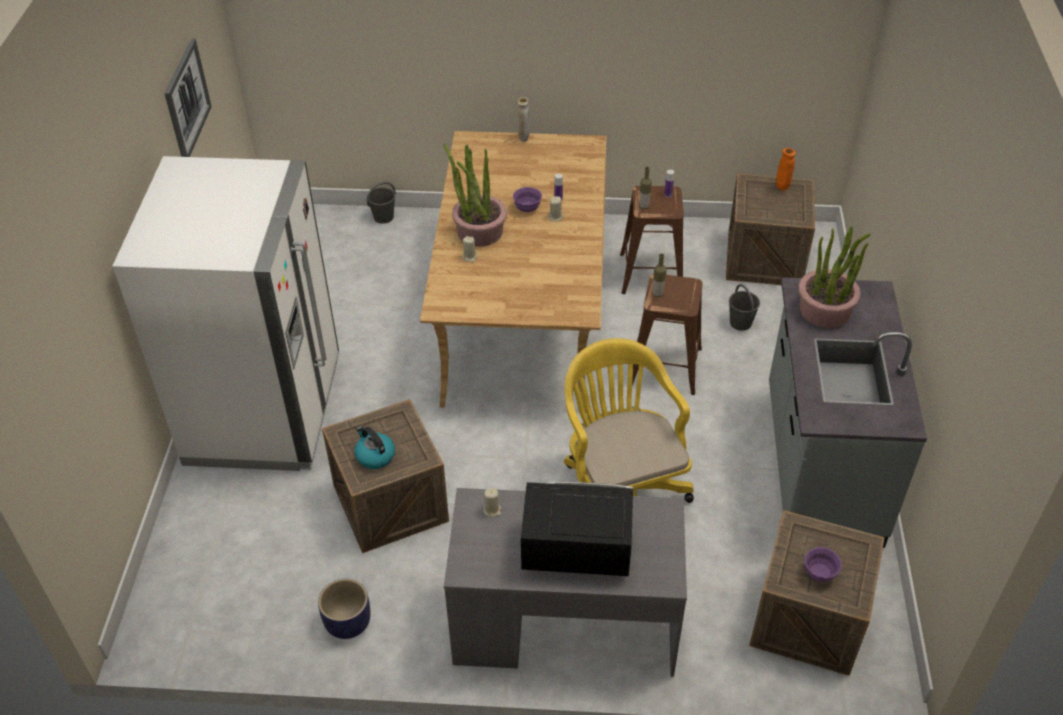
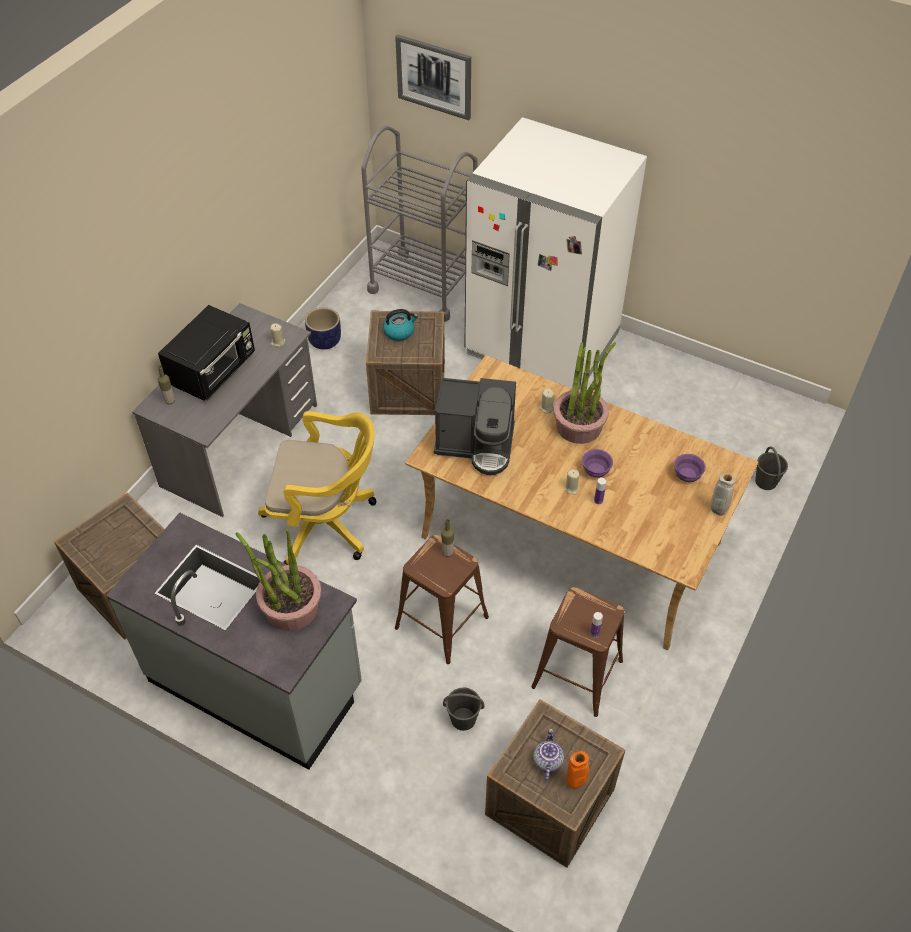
camera: 115 degrees right, 5 degrees up
(187, 100) = (737, 186): picture -> picture (434, 76)
(198, 560) = (423, 286): none -> grey cart
(545, 287) = (476, 444): none -> coffee machine
(644, 206) = (584, 602): bottle -> bottle (170, 401)
(777, 206) = (546, 761): none -> teapot
(819, 574) = (111, 535): purple bowl -> purple bowl (687, 476)

